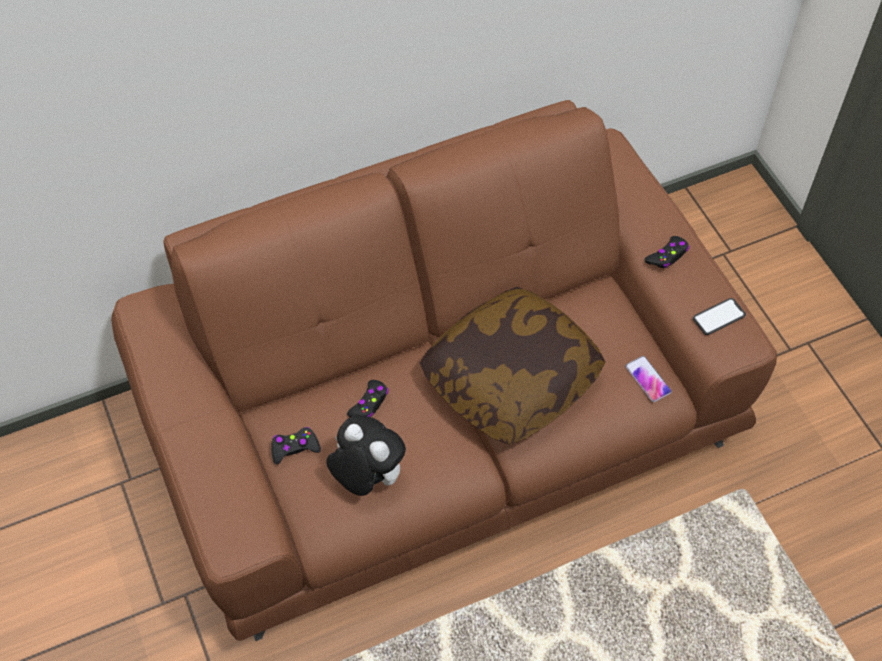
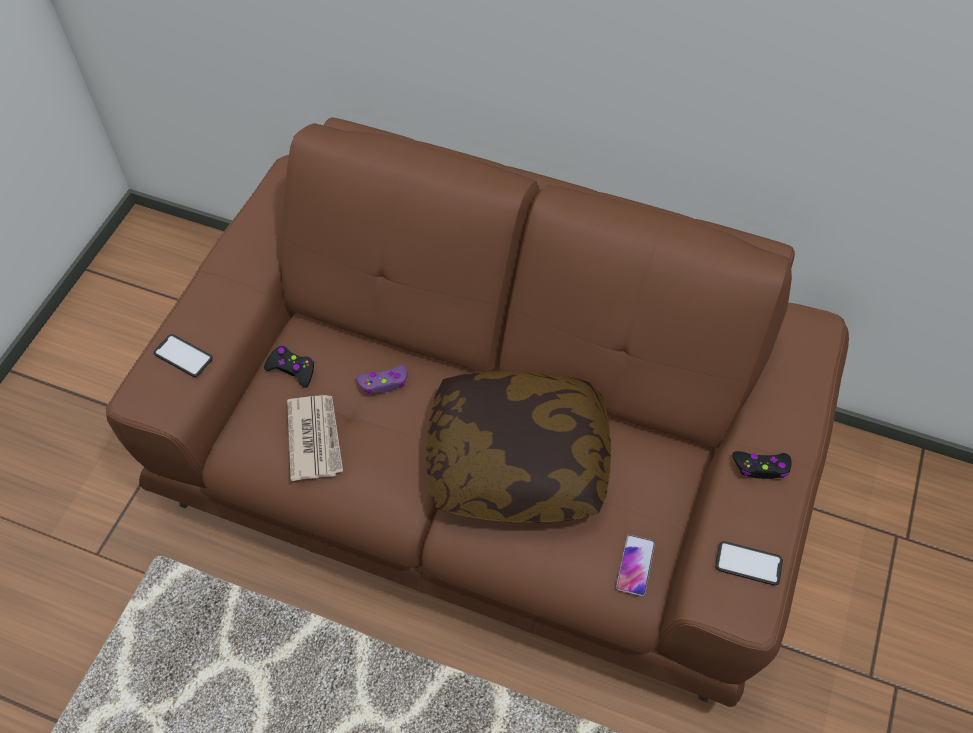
camera: 45 degrees right, 0 degrees up
(227, 496) = (183, 356): none -> phone
(366, 477) = (315, 438): plush toy -> newspaper
(369, 403) = (384, 383): black game controller -> purple game controller

